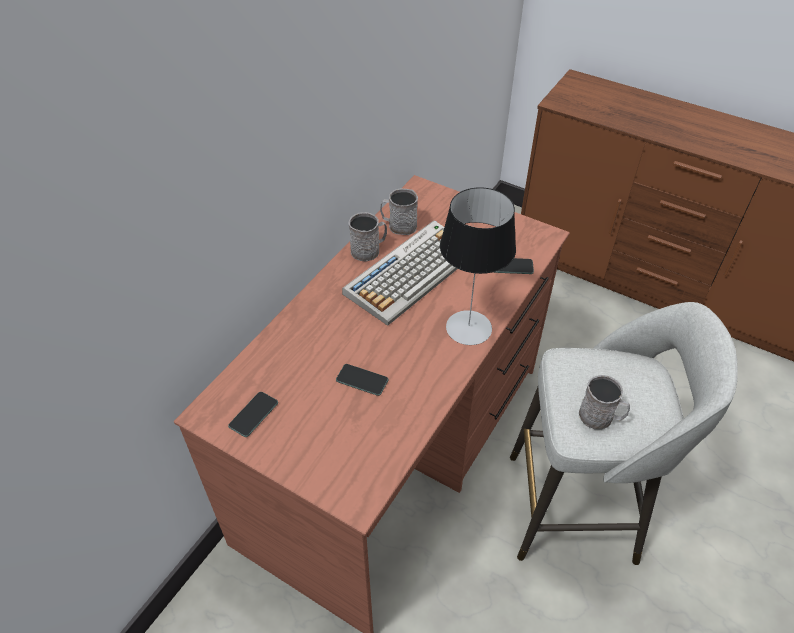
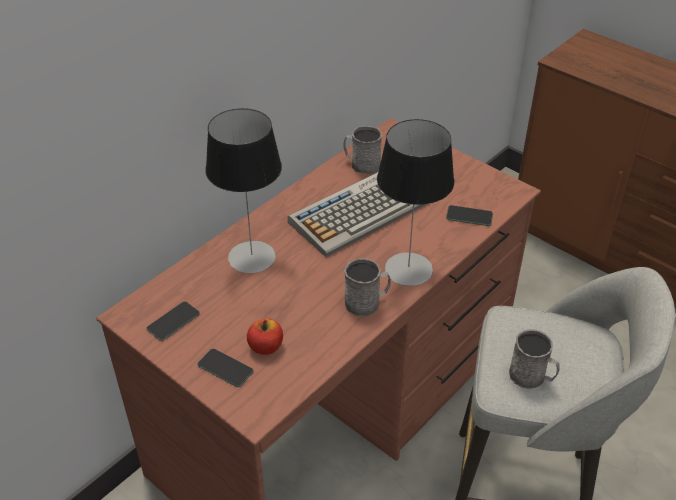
camera: 10 degrees right, 5 degrees down
(316, 335) = (252, 257): none -> table lamp
(351, 428) = (266, 347): none -> apple
(362, 380) = (287, 304): phone -> phone (225, 368)
(369, 250) = (325, 184): grey mug -> grey mug (367, 302)

